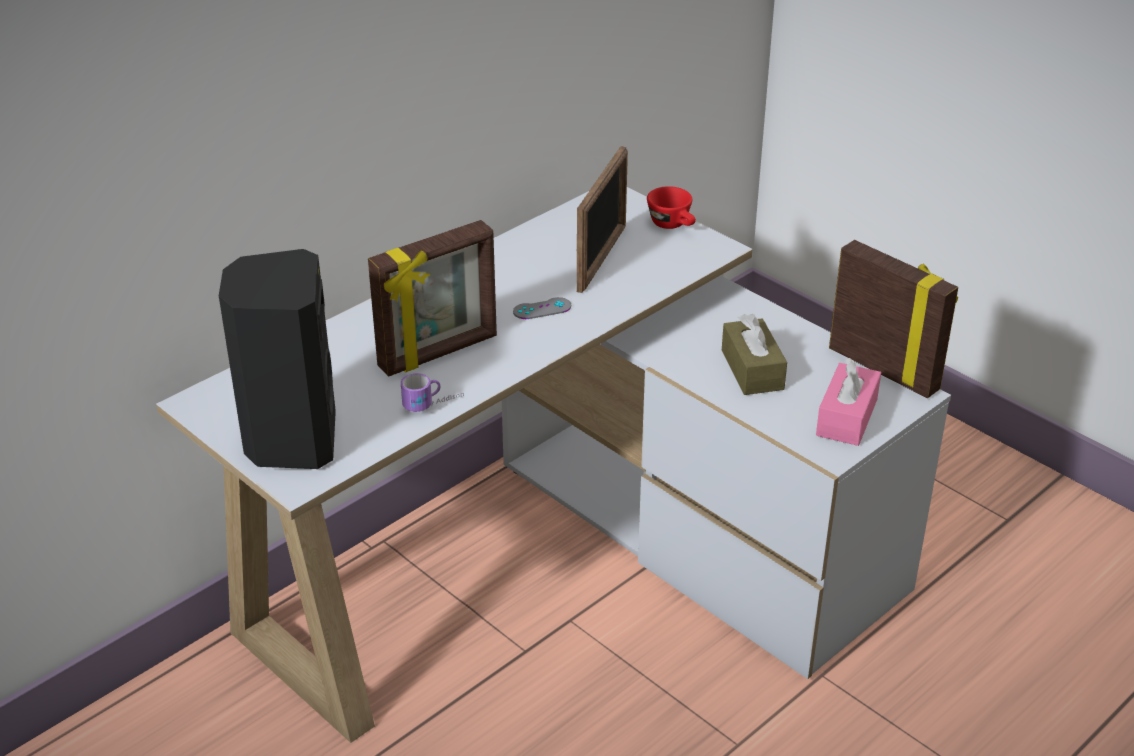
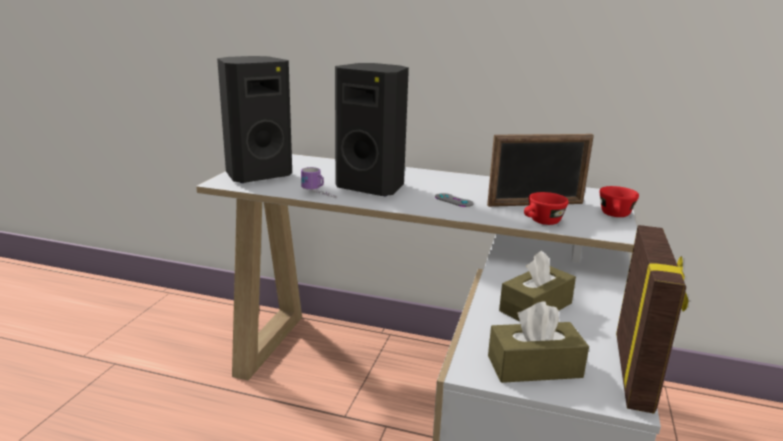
camera: 60 degrees right, 15 degrees down
(439, 353) = (372, 187): picture frame -> black speaker
(655, 279) = (541, 222): none -> red cup
(846, 417) = (534, 367): pink tissue box -> brown tissue box

